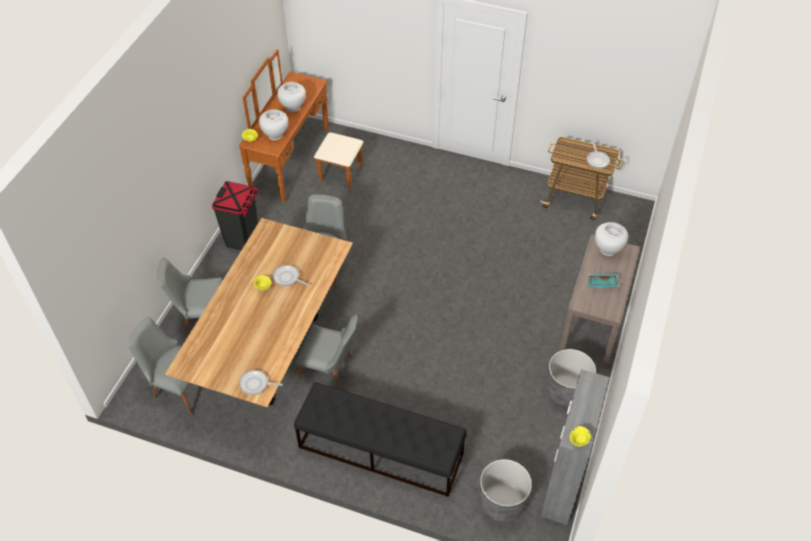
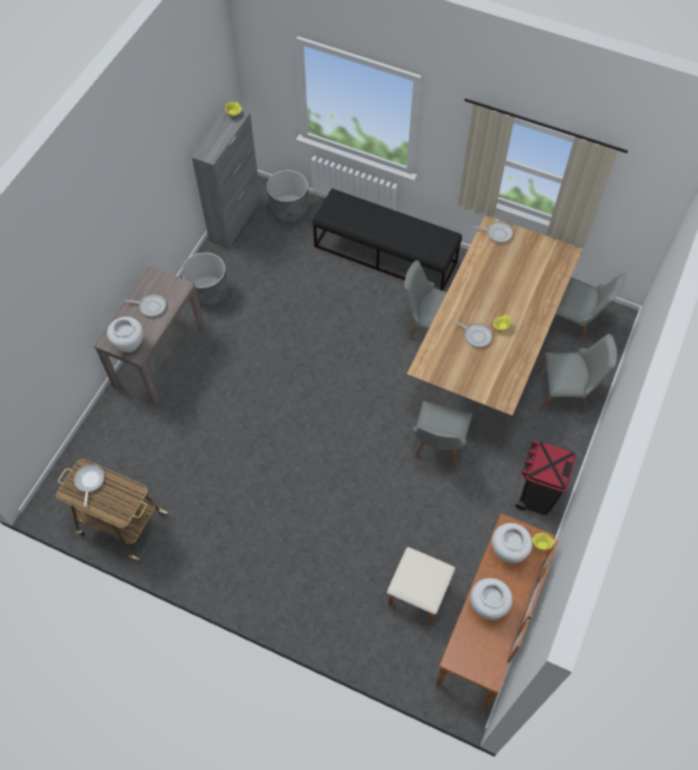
camera: 175 degrees left, 10 degrees up
(602, 284) = (151, 306): turquoise tray -> frying pan

